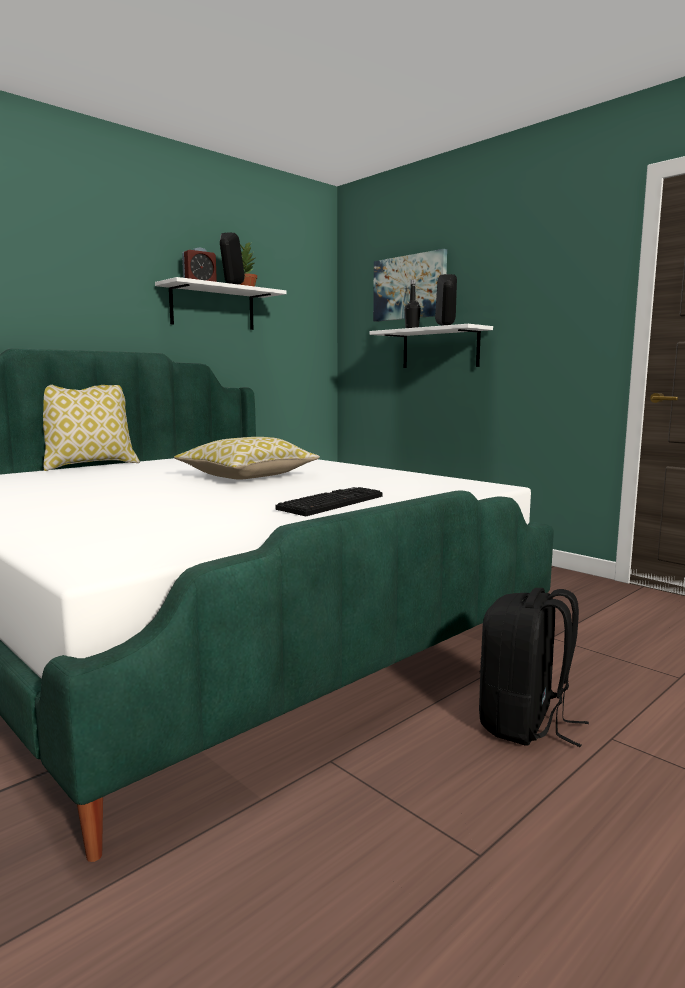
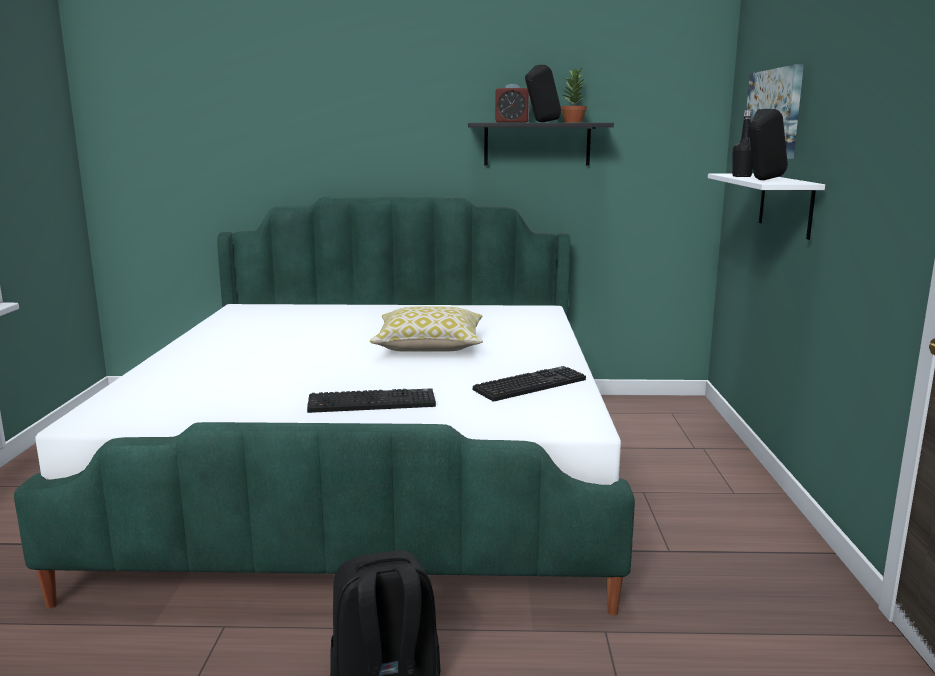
camera: 45 degrees right, 5 degrees up
(89, 465) = (376, 303): pillow -> none
(213, 307) = (537, 144): white shelf -> black shelf
(394, 479) = (530, 384): none -> keyboard

